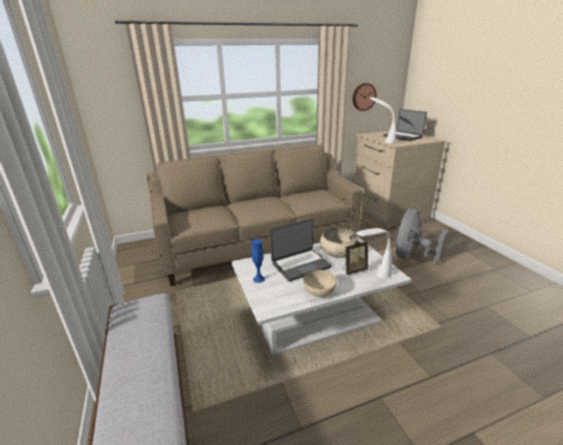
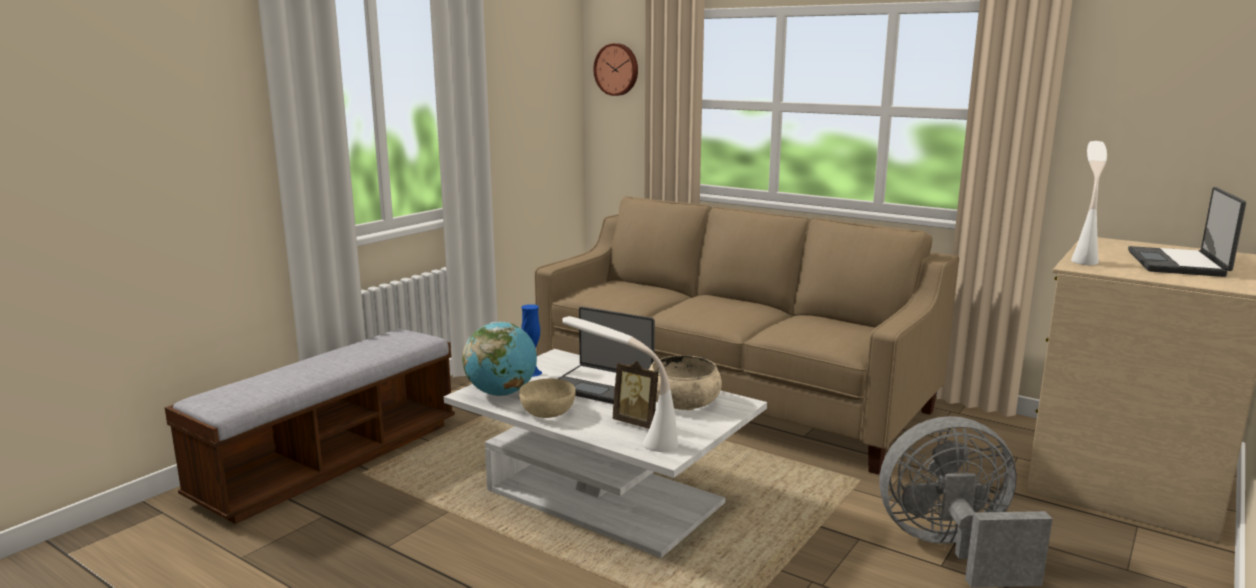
camera: 55 degrees right, 10 degrees down
(277, 298) = (502, 393): none -> globe
(363, 97) = (1130, 142): wall clock -> wall clock (617, 69)

